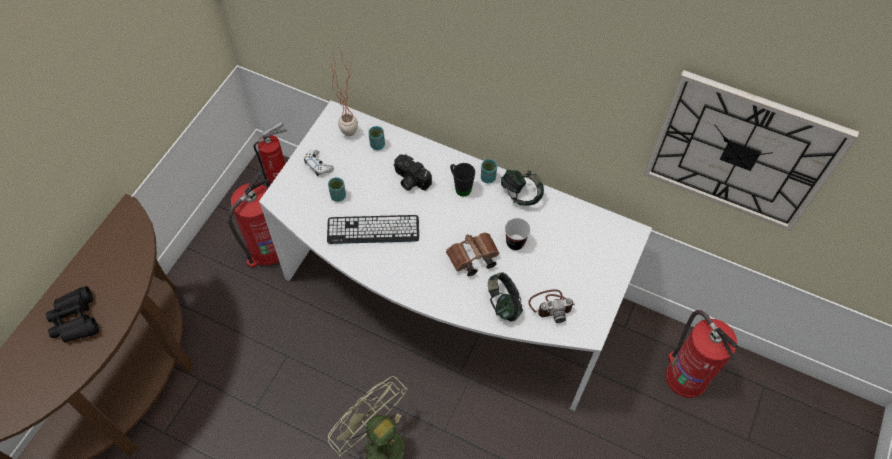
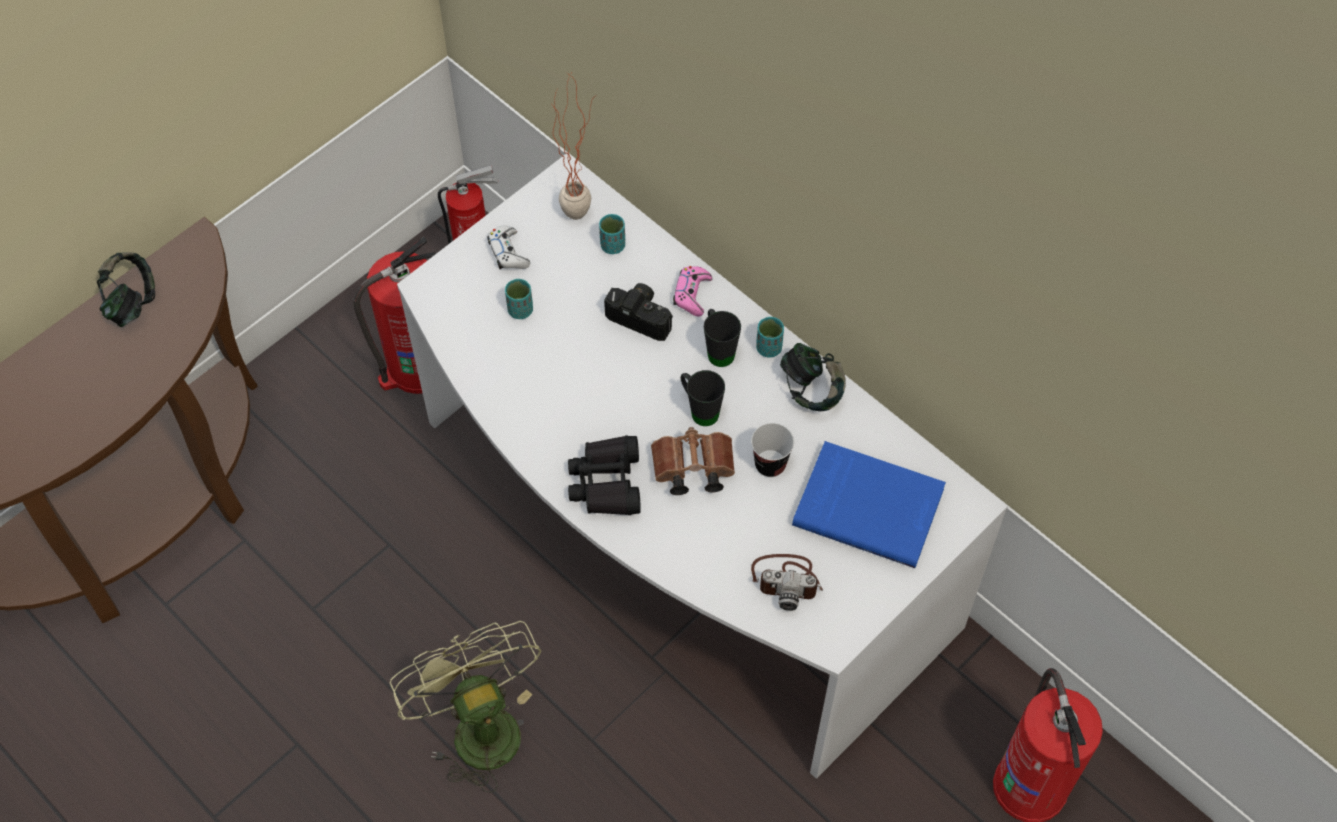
camera: 20 degrees right, 0 degrees up
(75, 319) = (70, 385): black binoculars -> black binoculars (606, 482)
(373, 230) = (554, 379): keyboard -> none
(410, 180) = (642, 316): camera -> camera turned 150 degrees clockwise
(433, 160) = (692, 294): none -> pink game controller
(463, 223) = (699, 410): none -> black mug
(503, 304) = (711, 554): headphones -> headphones (131, 303)
(578, 249) = (869, 505): none -> blue book
(741, 152) = (1130, 416): wall clock -> none

